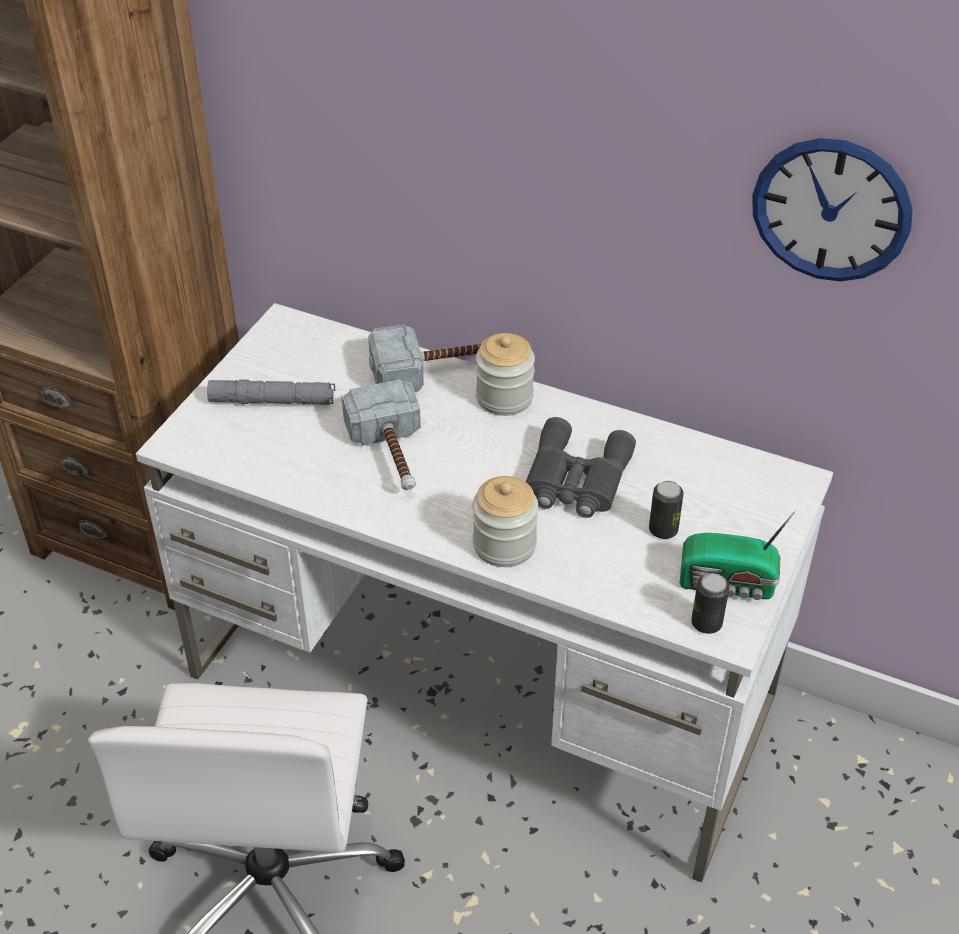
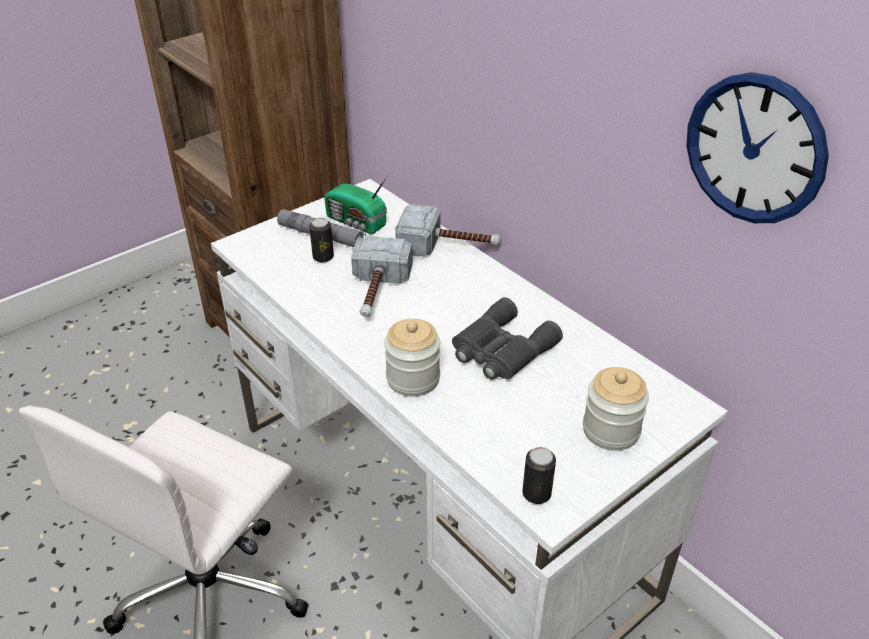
camera: 25 degrees right, 5 degrees down
(504, 397) = (486, 278): jar -> jar (611, 430)
(663, 530) = (547, 408): can -> can (323, 257)
(729, 584) = (577, 469): radio -> radio (356, 222)

